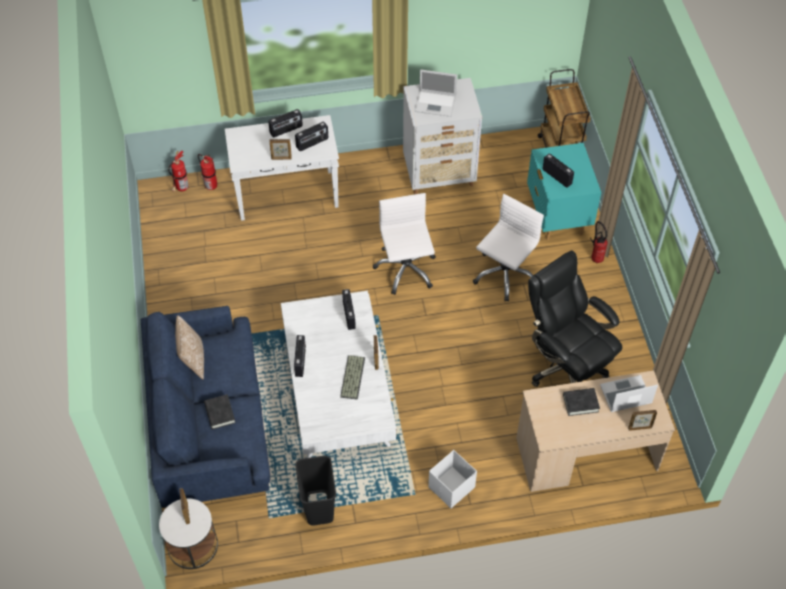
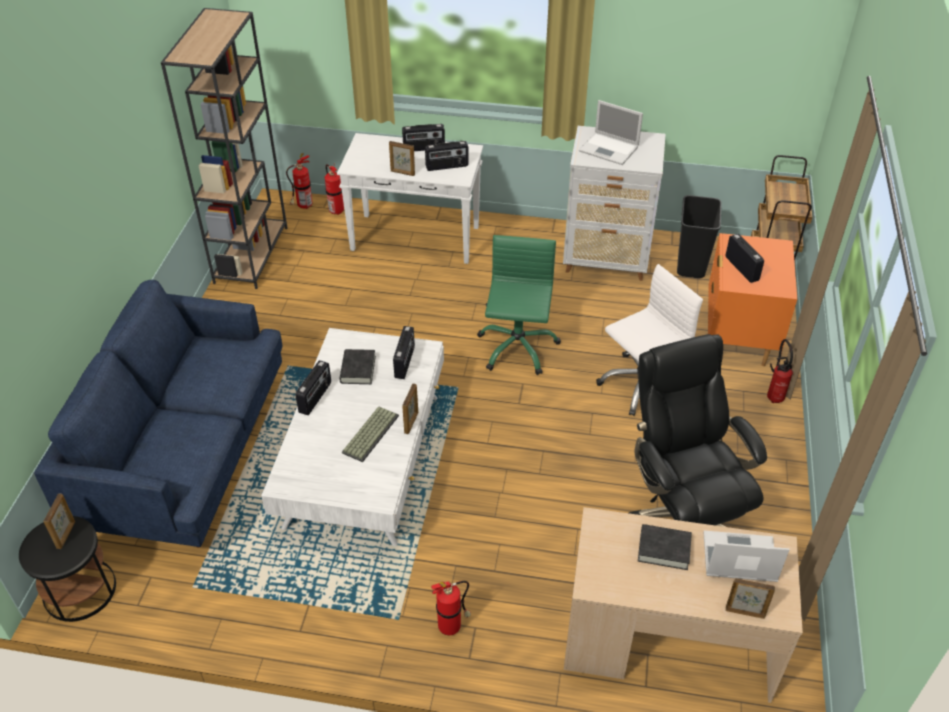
camera: 20 degrees right, 10 degrees down
(163, 246) = (251, 254): none -> bookcase
(192, 545) = (79, 590): white side table -> black side table
(193, 360) = (185, 358): pillow -> none
(220, 413) = (178, 426): black book -> black book (358, 370)
(319, 508) = (263, 596): black trash can -> black trash can (691, 266)
(405, 270) = (517, 347): white office chair -> green office chair
(450, 487) = (452, 626): white storage box -> fire extinguisher
(557, 218) = (738, 340): turquoise nightstand -> orange nightstand

